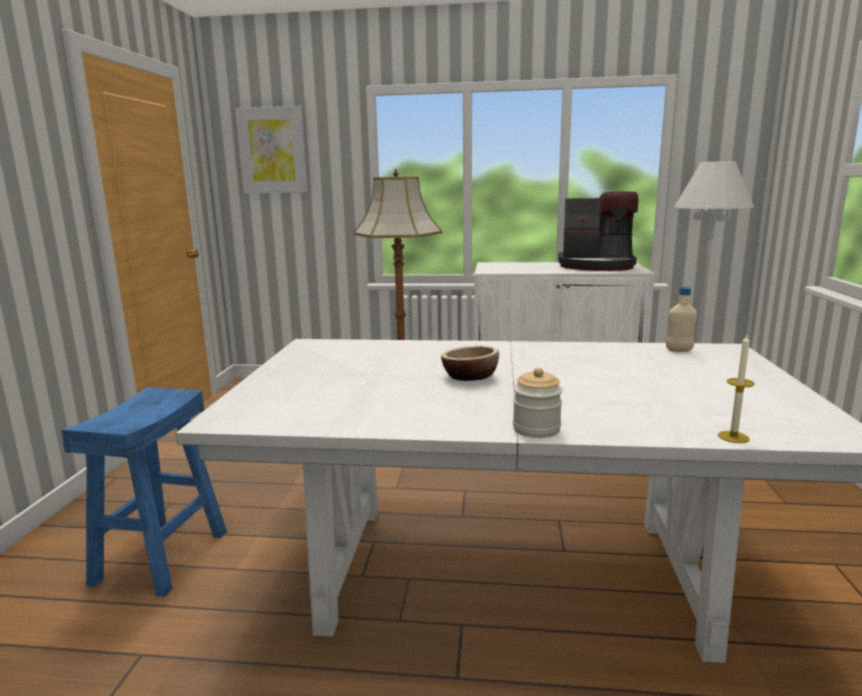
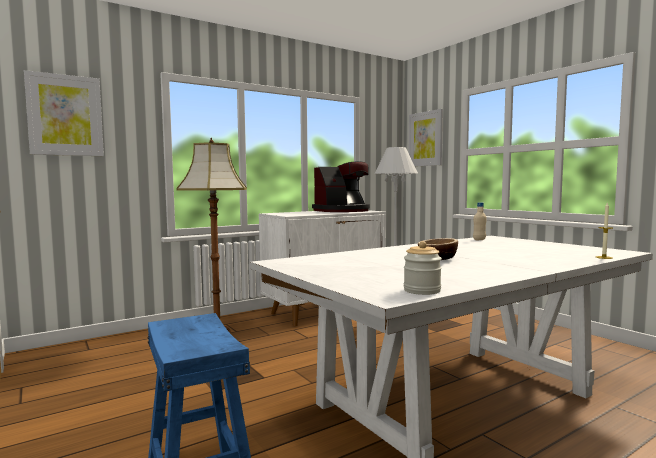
camera: 40 degrees left, 10 degrees down
(536, 429) = (543, 268): jar -> jar (422, 290)
(799, 140) = (425, 139): none -> picture

